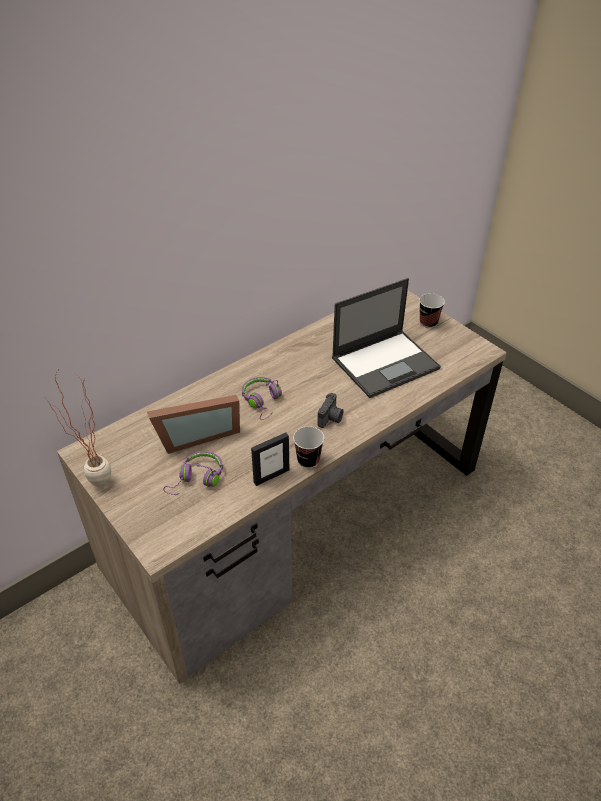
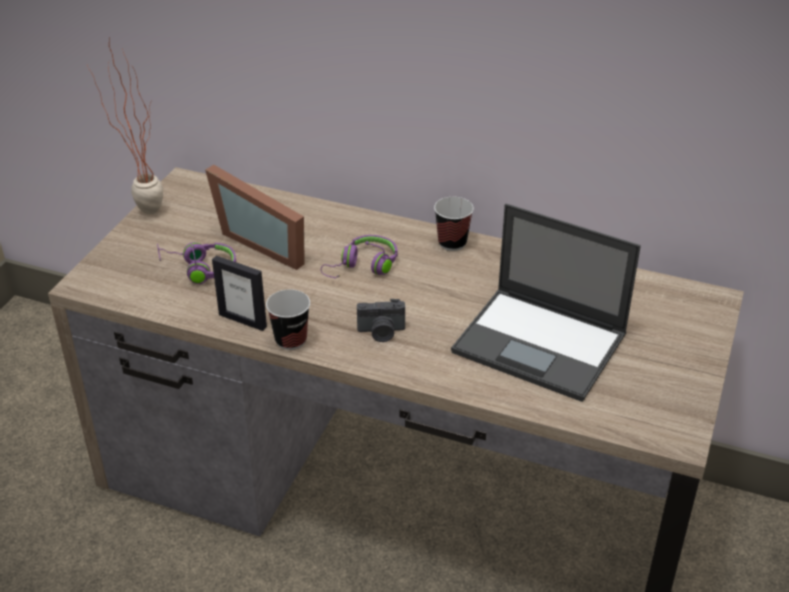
camera: 60 degrees right, 5 degrees down
(428, 323) = (681, 356): cup -> cup (452, 243)

